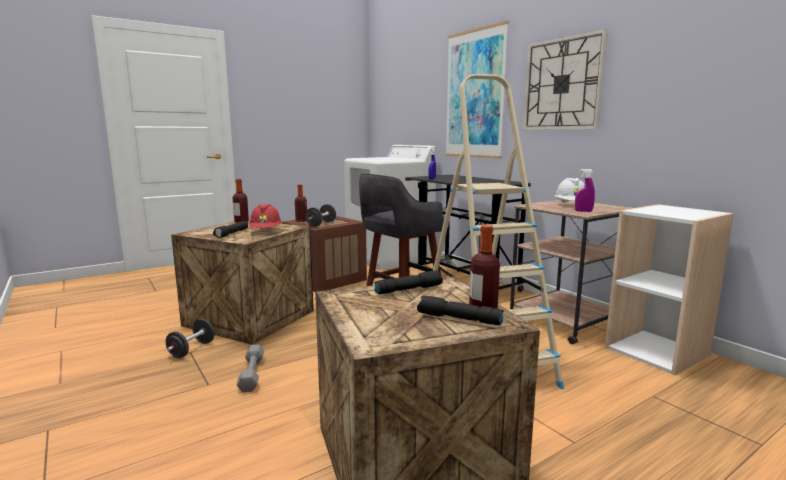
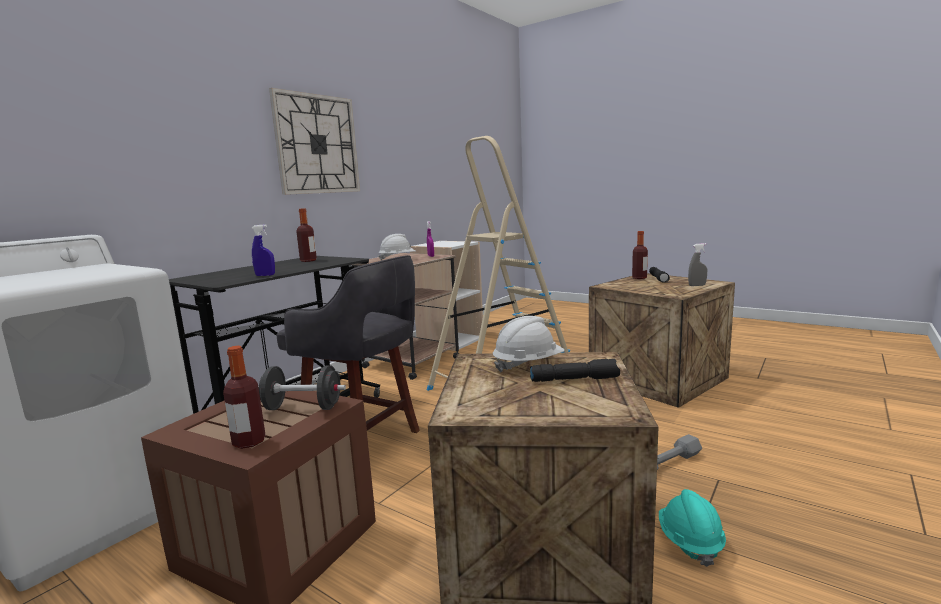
camera: 110 degrees left, 0 degrees up
(191, 350) = (689, 542): black dumbbell -> turquoise hard hat
(241, 222) = (468, 411): bottle -> bottle (308, 260)
(266, 231) = (528, 365): red hard hat -> white hard hat
(371, 323) = (697, 285): none -> grey spray bottle
(408, 289) = (635, 288): black flashlight -> none
(474, 94) = (179, 140): picture -> none

